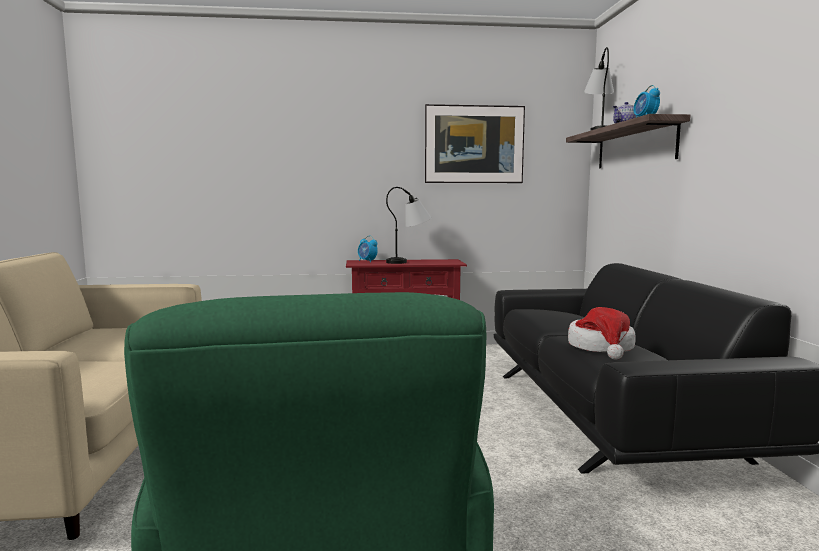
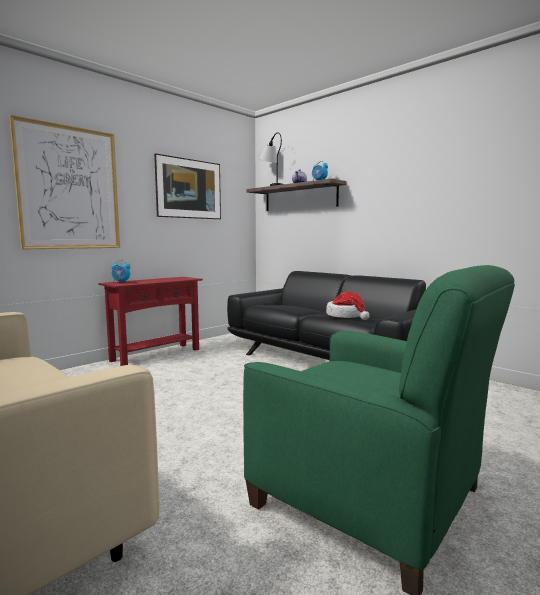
camera: 40 degrees left, 0 degrees up
(321, 155) = (69, 188): none -> picture
(409, 261) = (156, 280): table lamp -> none

